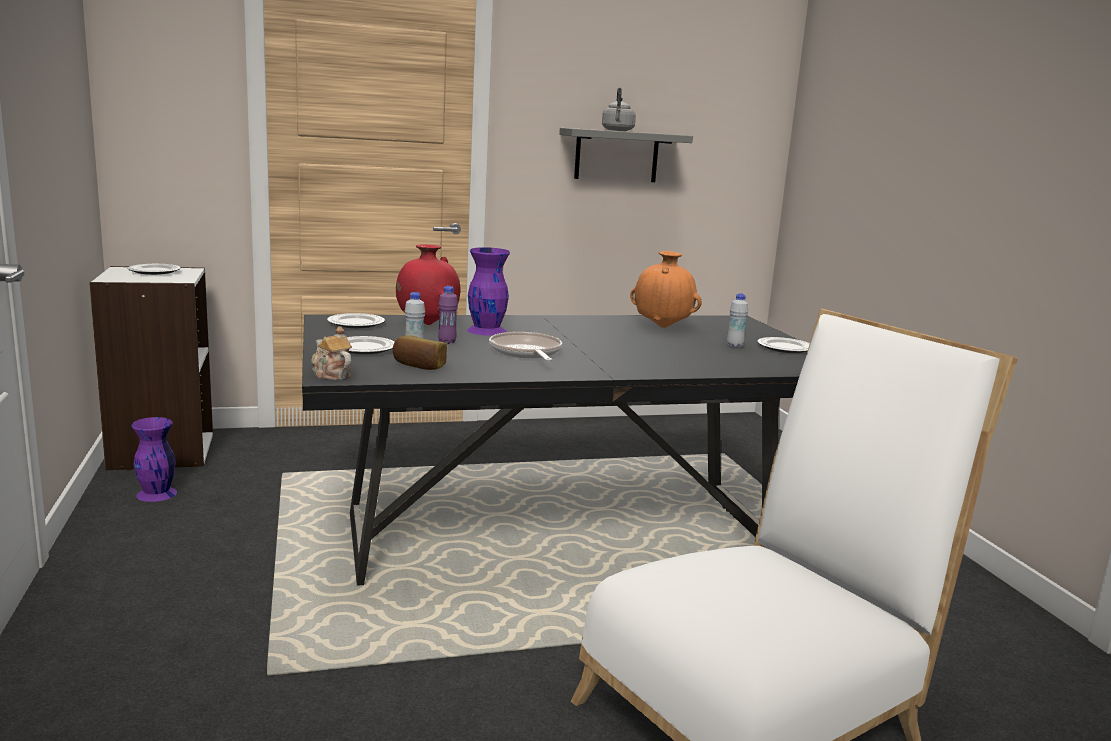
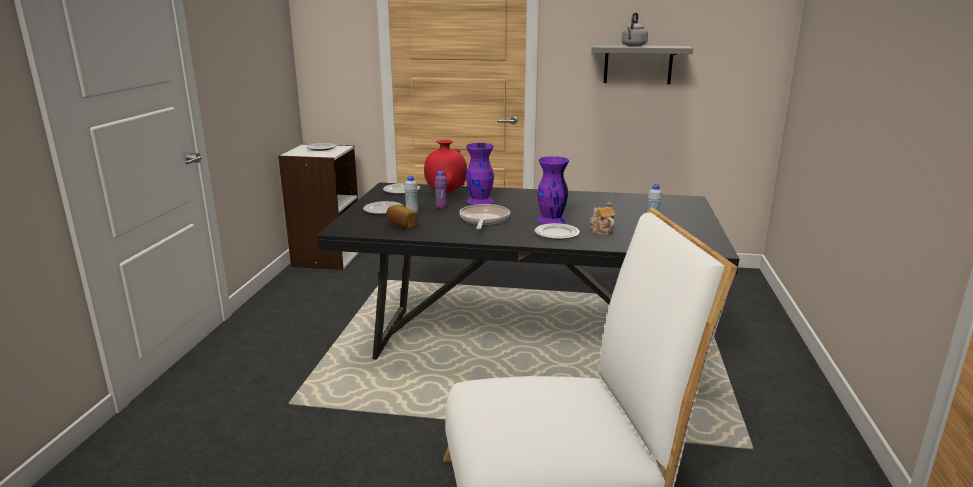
camera: 25 degrees right, 5 degrees up
(156, 494) = (306, 285): purple vase -> purple vase (551, 219)
(331, 374) = (341, 228): teapot -> teapot (601, 231)
(663, 327) = (616, 204): orange vase -> none
(784, 348) = (693, 228): plate -> plate (556, 234)

